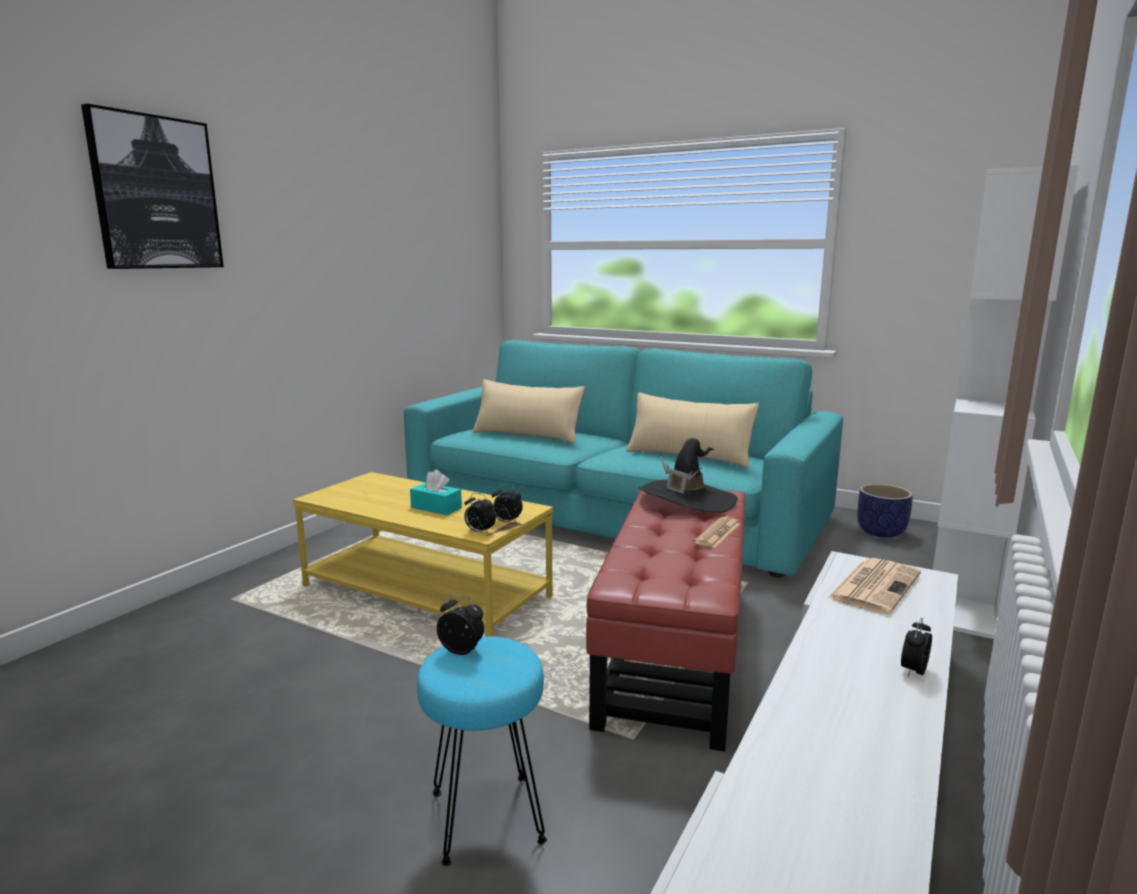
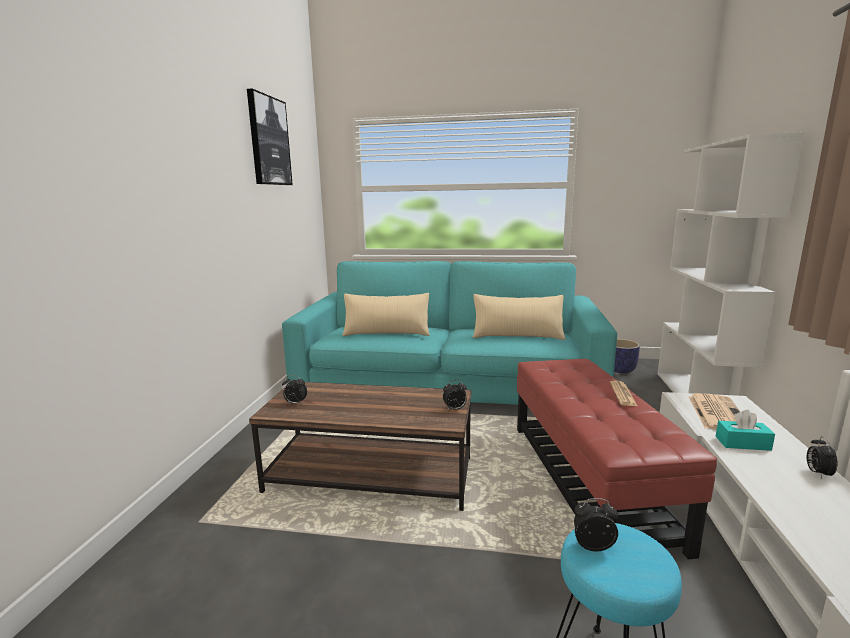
camera: 20 degrees left, 0 degrees up
(155, 193) = (90, 138): picture -> picture (269, 141)
(427, 592) = (371, 474): yellow coffee table -> brown coffee table
(436, 508) = (385, 406): turquoise tissue box -> turquoise tissue box (742, 443)
(479, 532) = (445, 422): alarm clock -> alarm clock (295, 403)
(687, 500) = (567, 370): black hat -> none

